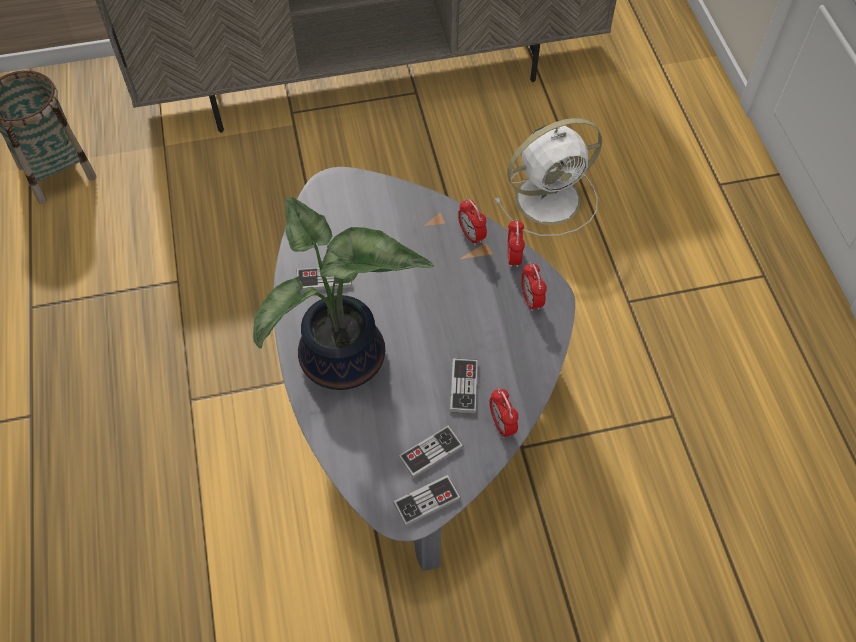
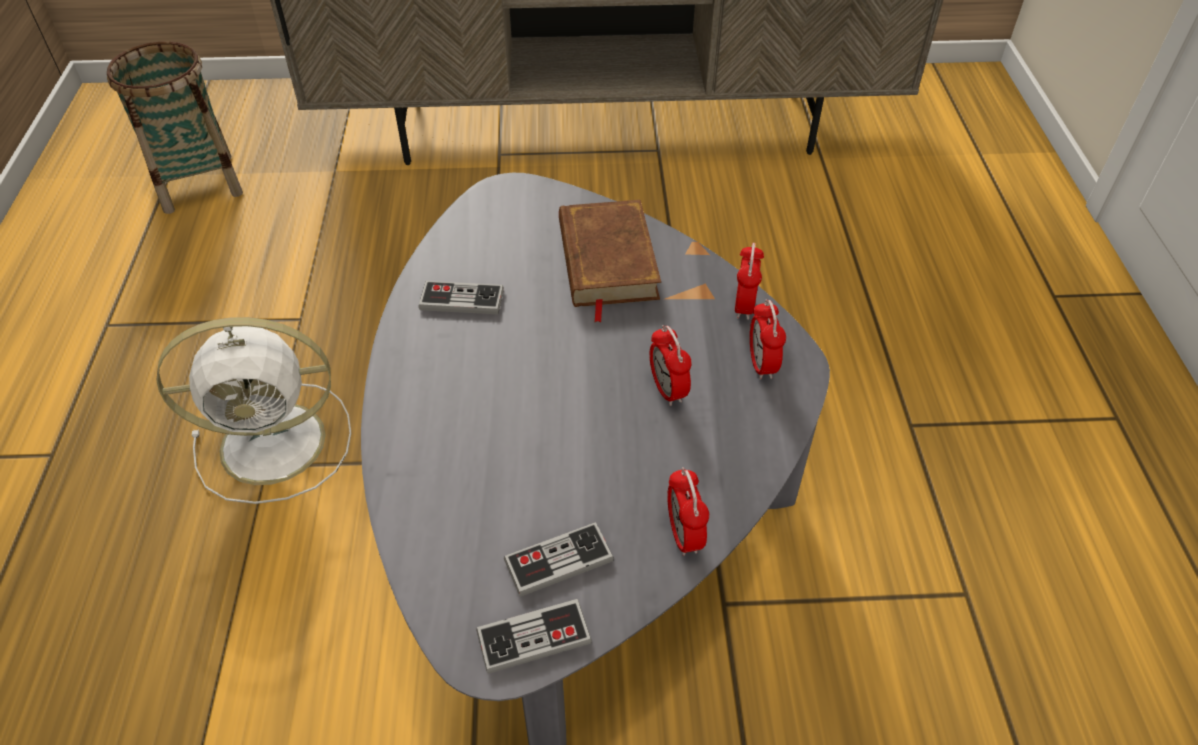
camera: 10 degrees right, 10 degrees down
(344, 361) = (459, 409): potted plant -> none
(415, 234) = (606, 261): none -> brown book
(463, 386) = (633, 470): game controller -> none
(471, 235) = (687, 272): alarm clock -> alarm clock (667, 390)
(550, 198) = (814, 284): white fan -> white fan (278, 442)

